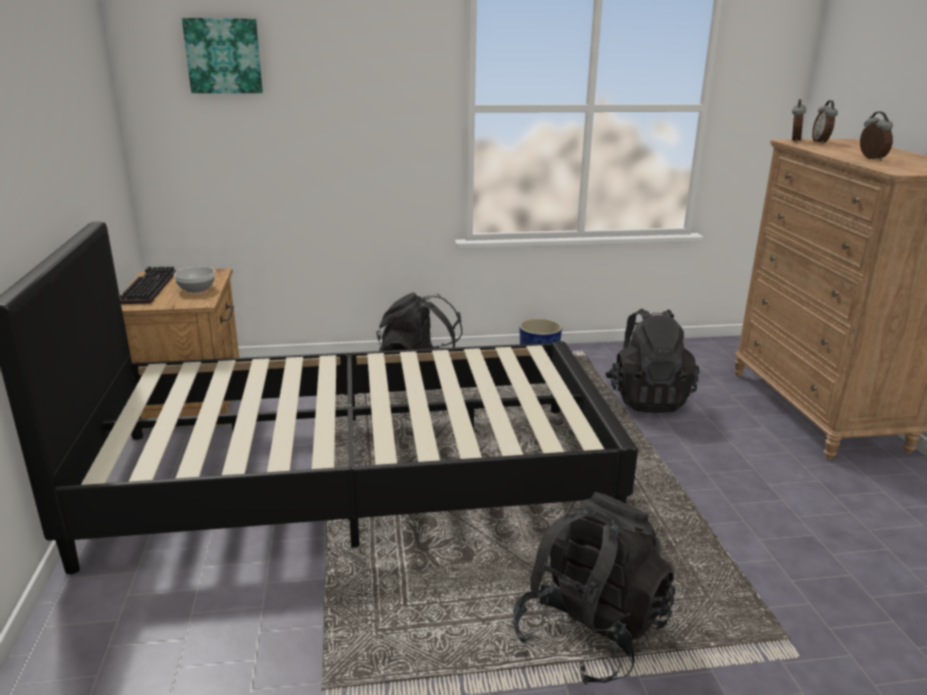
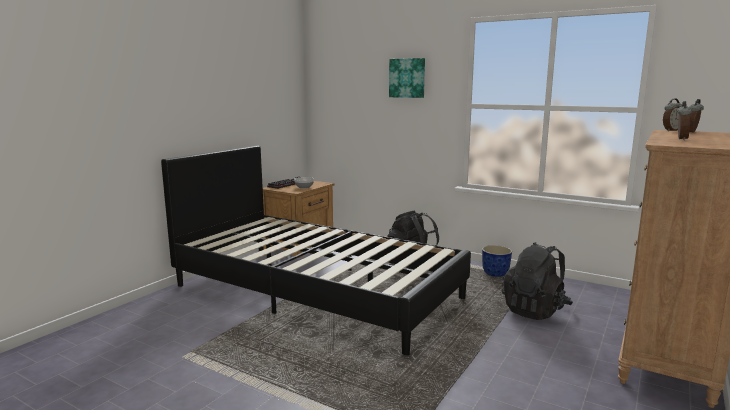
camera: 40 degrees right, 10 degrees down
(224, 56) = (348, 76): picture -> picture (407, 78)
(590, 632) = (316, 385): black backpack -> none

